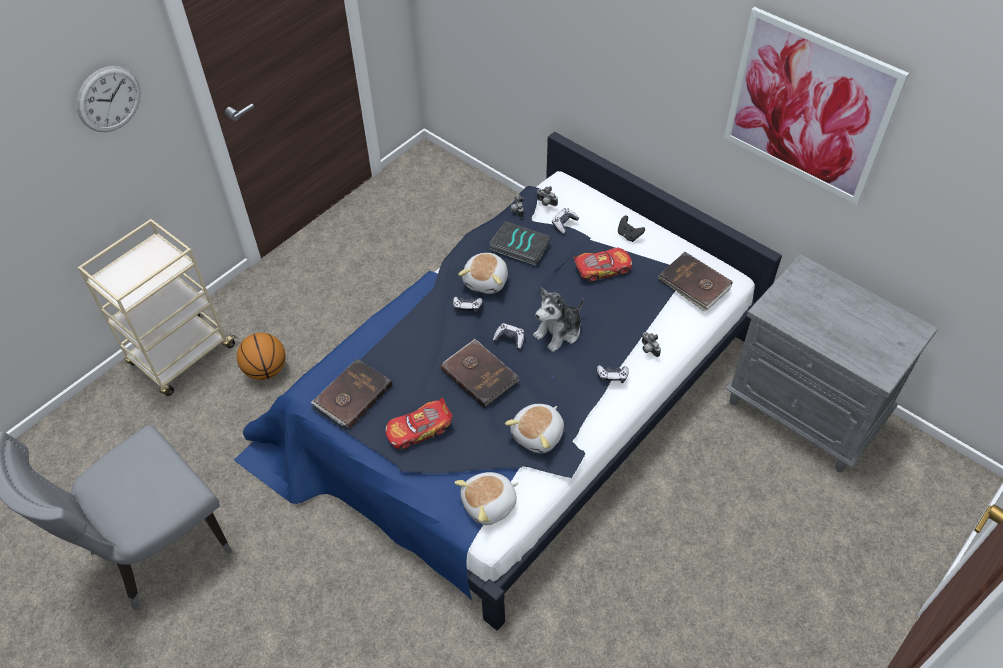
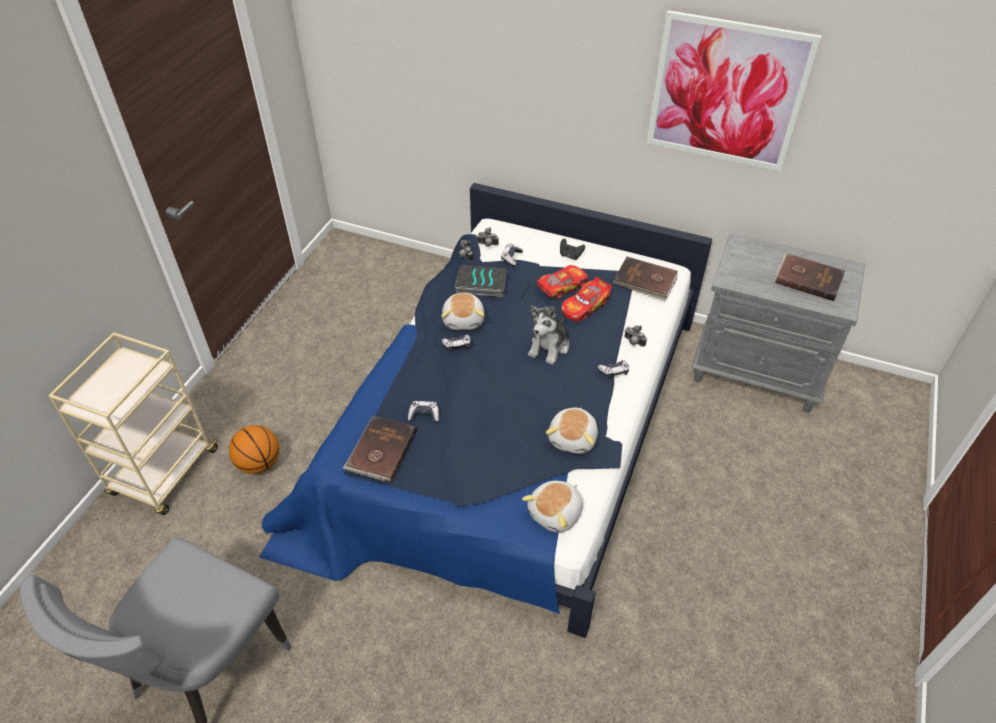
camera: 20 degrees left, 5 degrees down
(109, 99) = (55, 206): wall clock -> none
(419, 430) = (461, 464): toy car -> toy car (585, 306)
(480, 374) = (496, 400): brown book -> brown book (808, 278)
(509, 339) = (508, 363): game controller -> game controller (424, 415)

